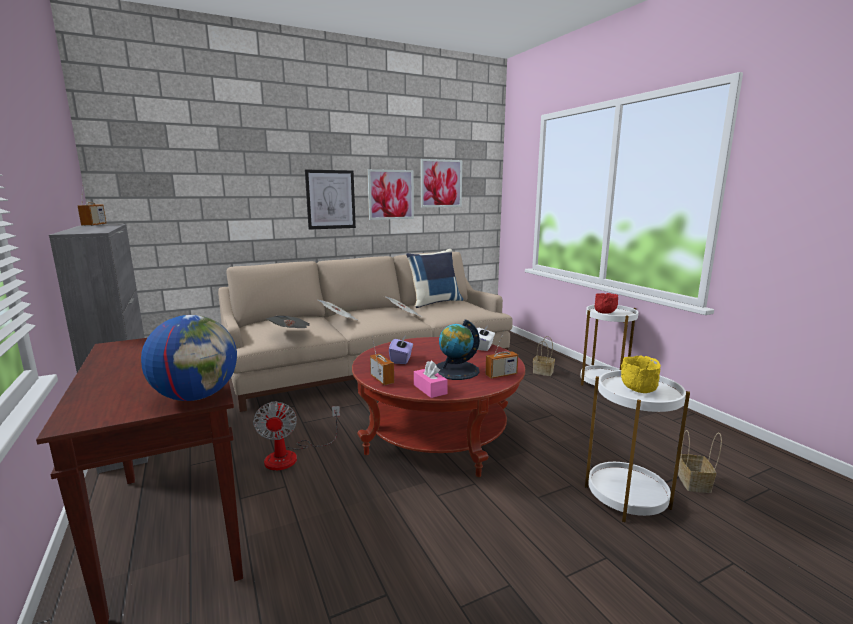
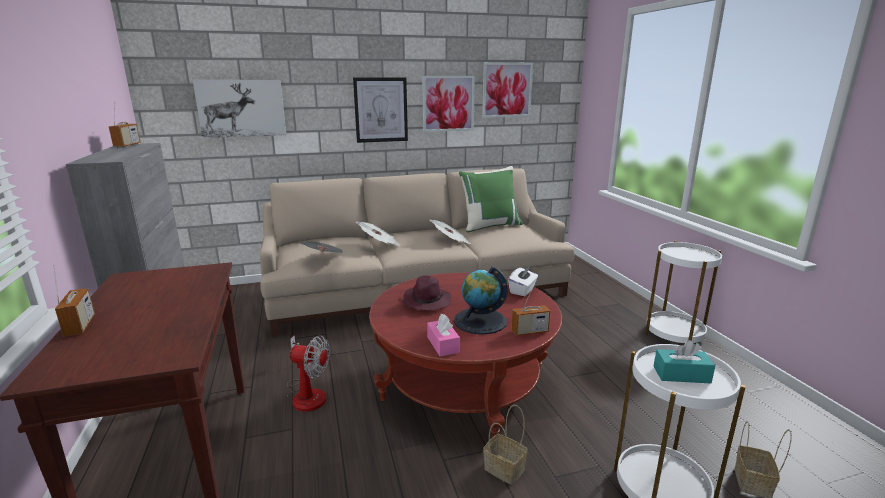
camera: 10 degrees right, 5 degrees up
(196, 396) = (167, 354): globe -> none
(197, 196) = (241, 108): none -> picture
(291, 456) = (307, 393): fan -> fan turned 75 degrees counterclockwise
(382, 379) = (396, 326): radio -> radio (80, 326)
(401, 359) = (426, 301): purple tissue box -> purple hat
(435, 302) = (490, 226): blue pillow -> green pillow
(543, 372) = (605, 314): basket -> basket (505, 469)
(604, 313) = (680, 255): red bowl -> none
(638, 390) = (681, 375): yellow bowl -> turquoise tissue box

